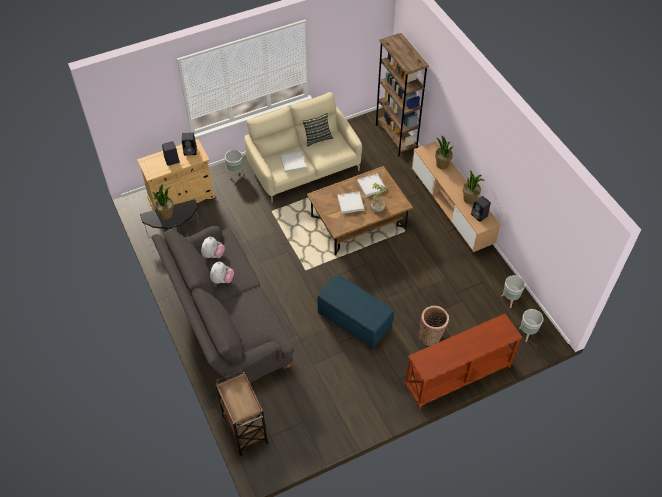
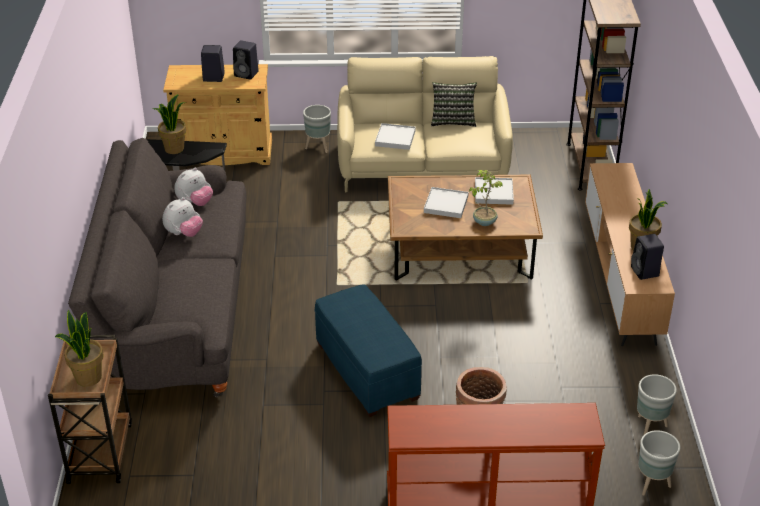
camera: 25 degrees right, 15 degrees down
(442, 165) = (623, 193): potted plant -> potted plant (88, 377)

